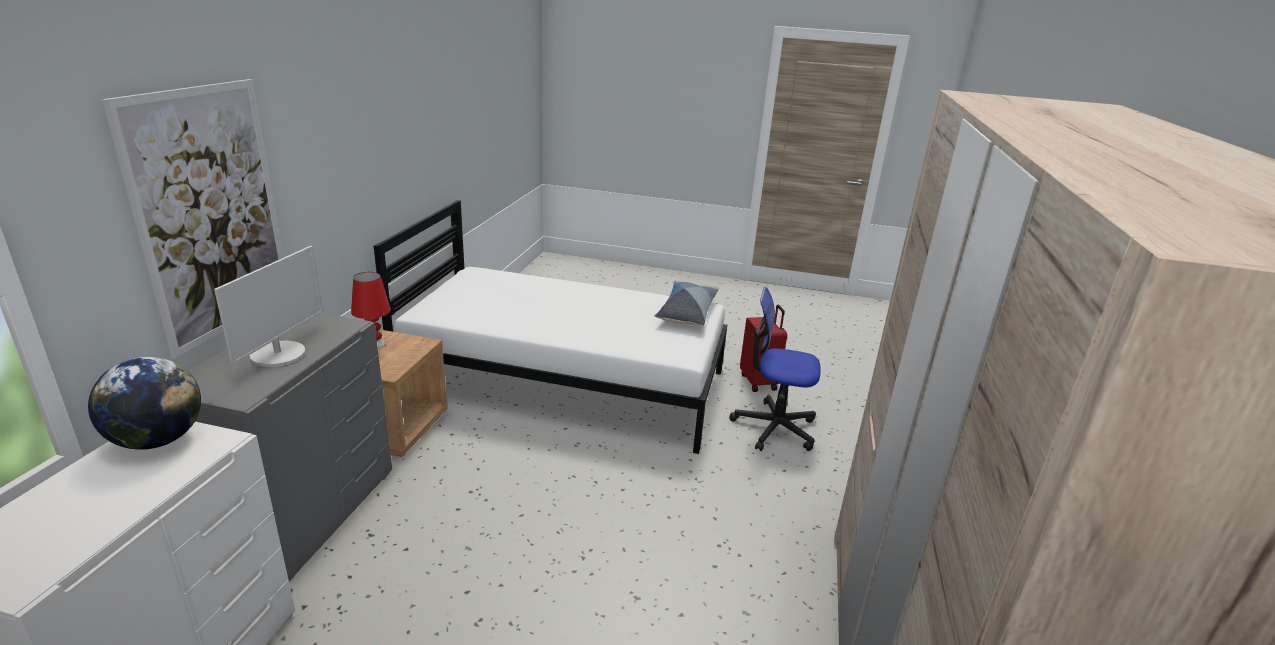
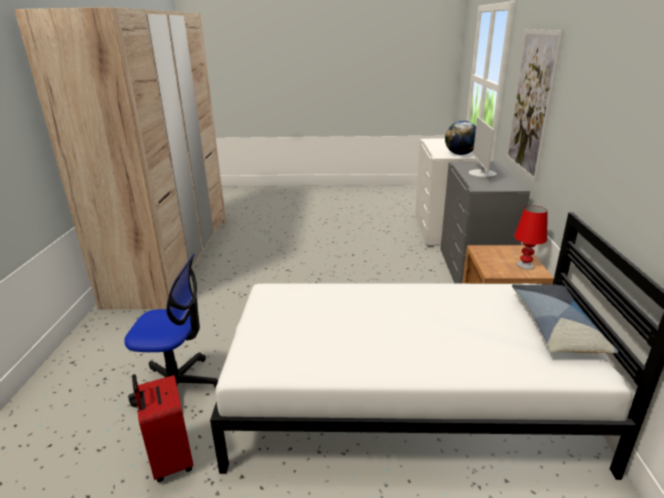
camera: 170 degrees right, 0 degrees up
(687, 311) = (268, 352): pillow -> pillow (556, 326)

